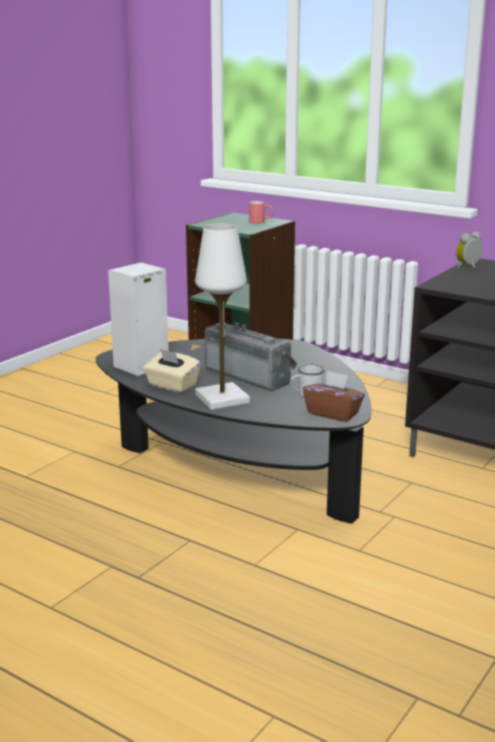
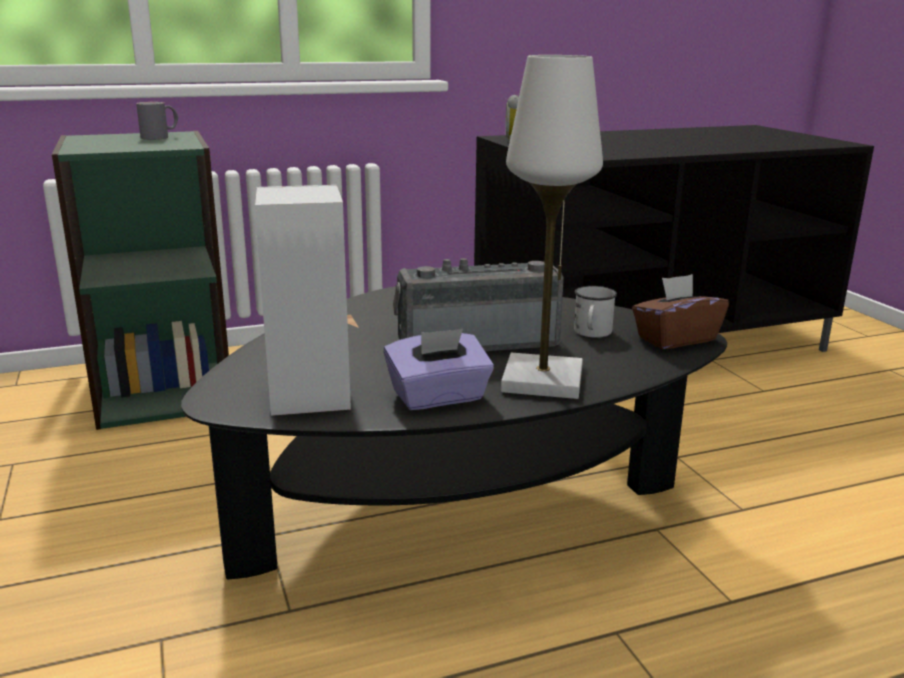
camera: 55 degrees left, 0 degrees up
(172, 386) = (438, 397): beige tissue box -> purple tissue box
(261, 222) = (161, 137): red mug -> grey mug

